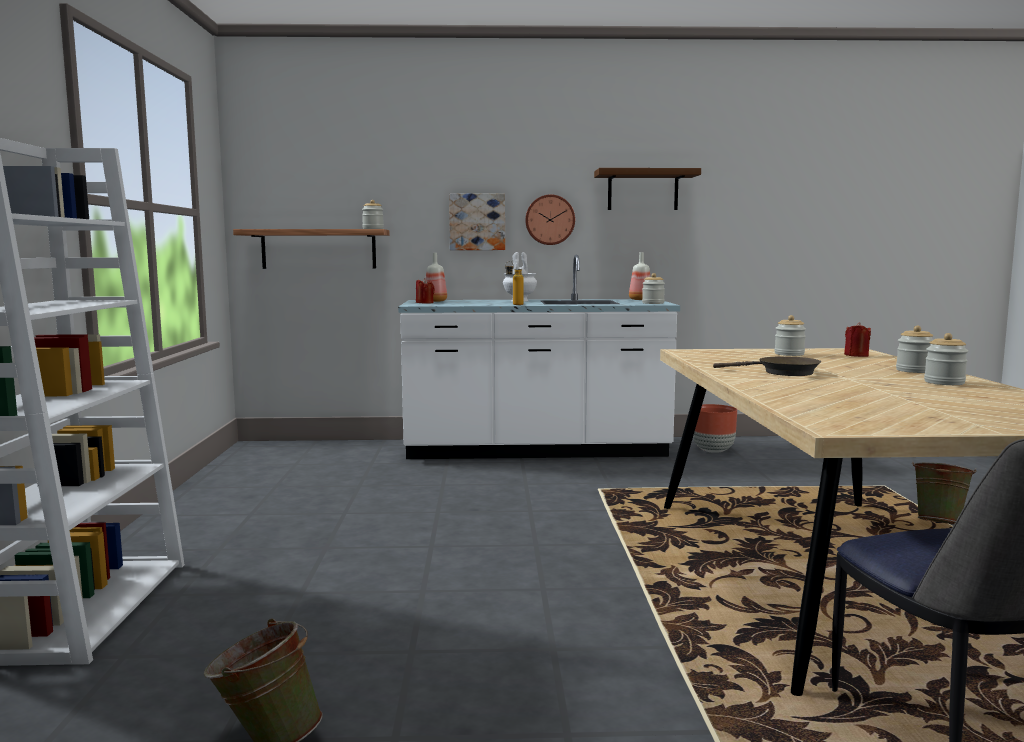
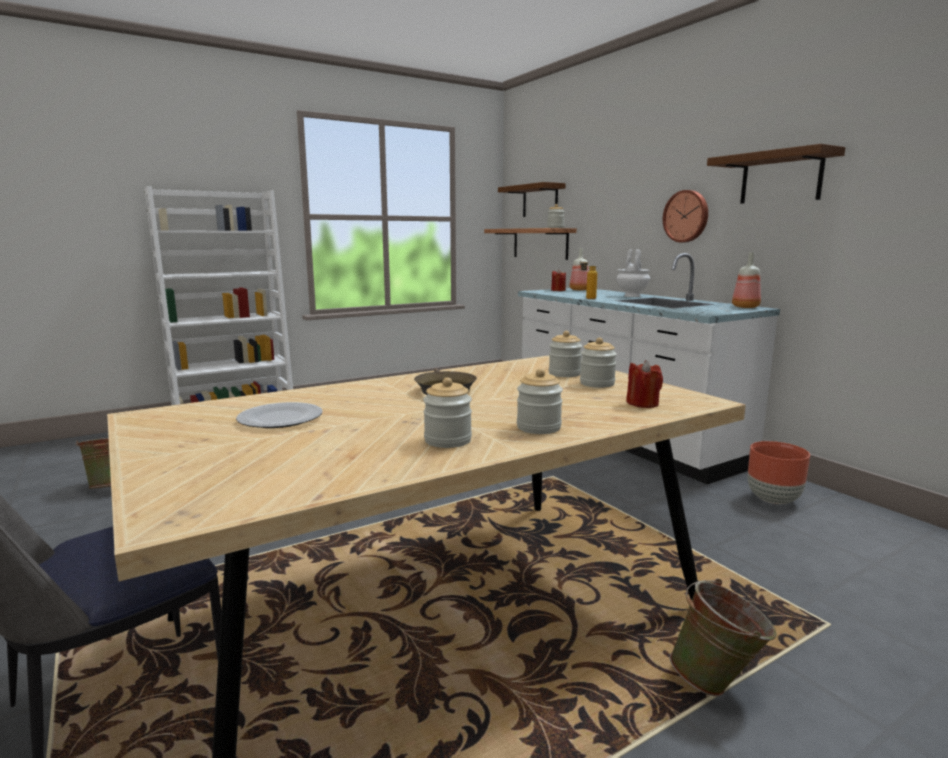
camera: 60 degrees right, 5 degrees up
(314, 194) = (540, 201): none -> brown shelf
(477, 222) = (631, 220): picture -> none
(653, 303) = (706, 311): jar -> jar (564, 374)
(867, 402) = (279, 419): none -> plate

